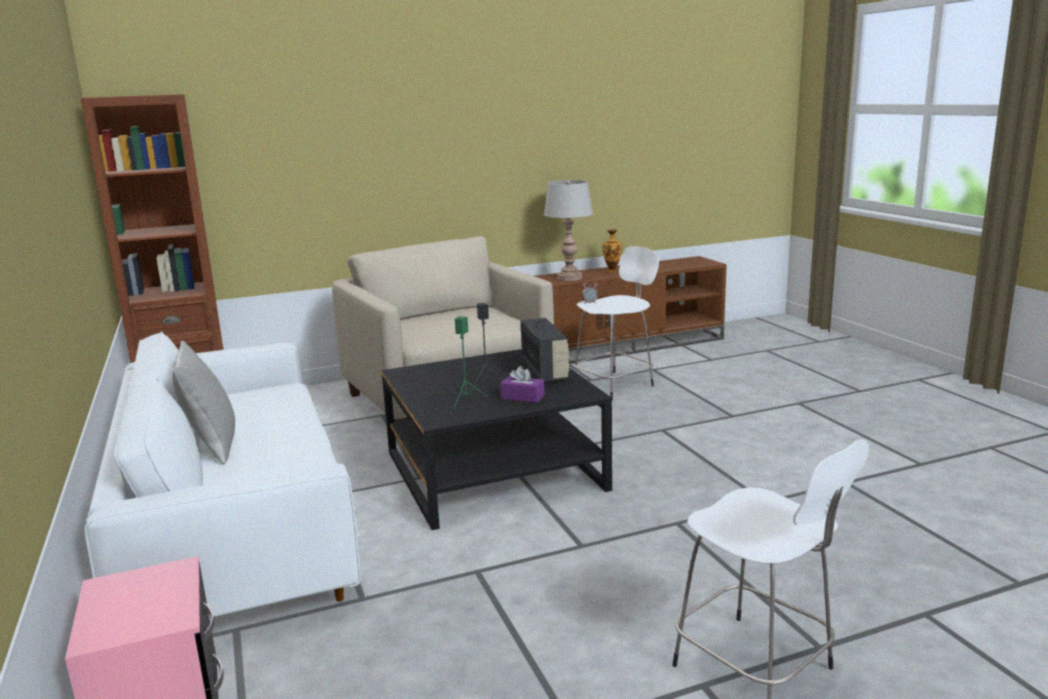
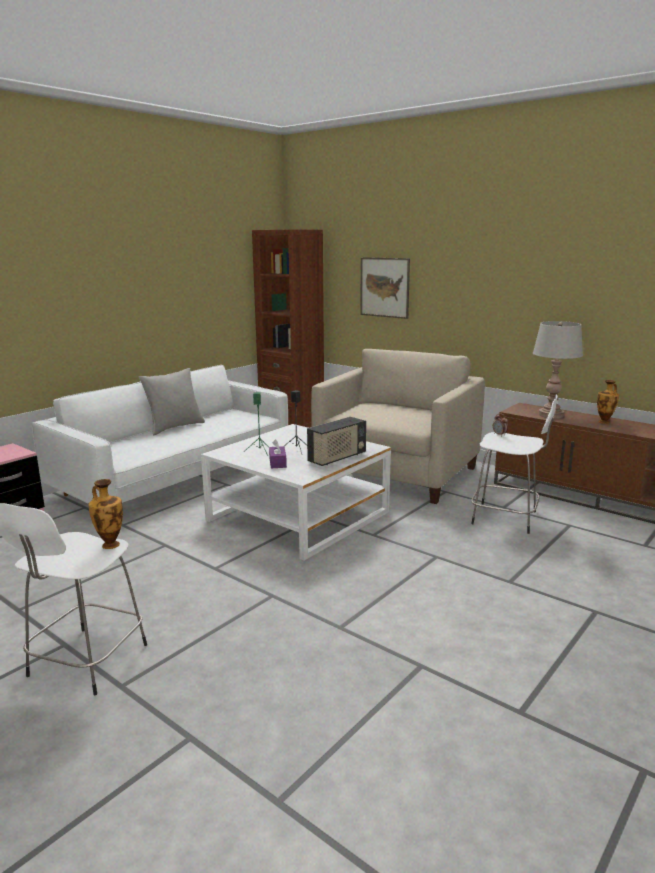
camera: 60 degrees right, 0 degrees up
(310, 172) = (384, 287): none -> picture
(493, 471) = (298, 516): black coffee table -> white coffee table
(750, 496) = (110, 544): none -> vase

